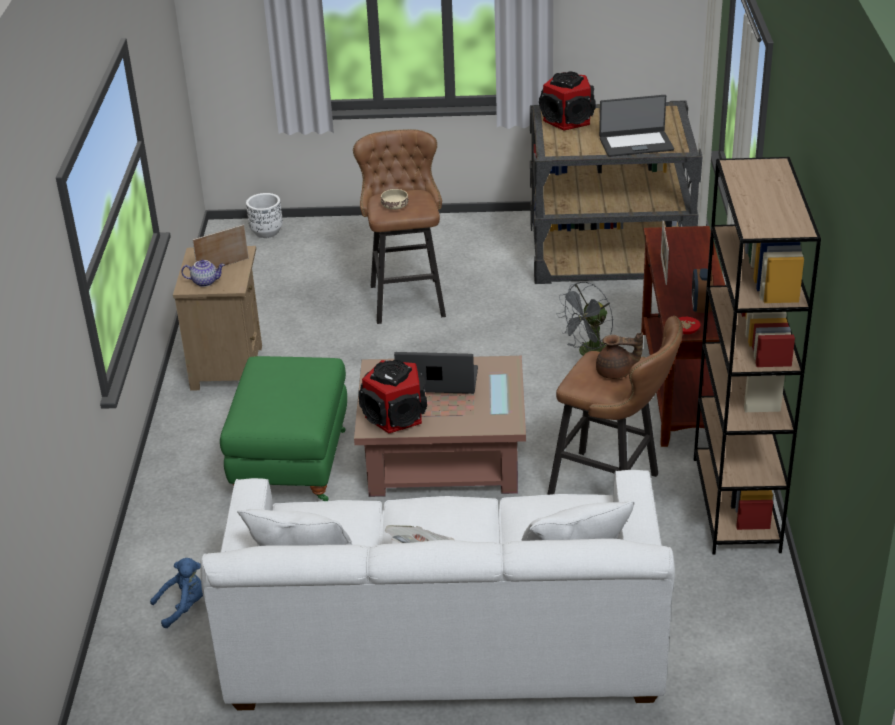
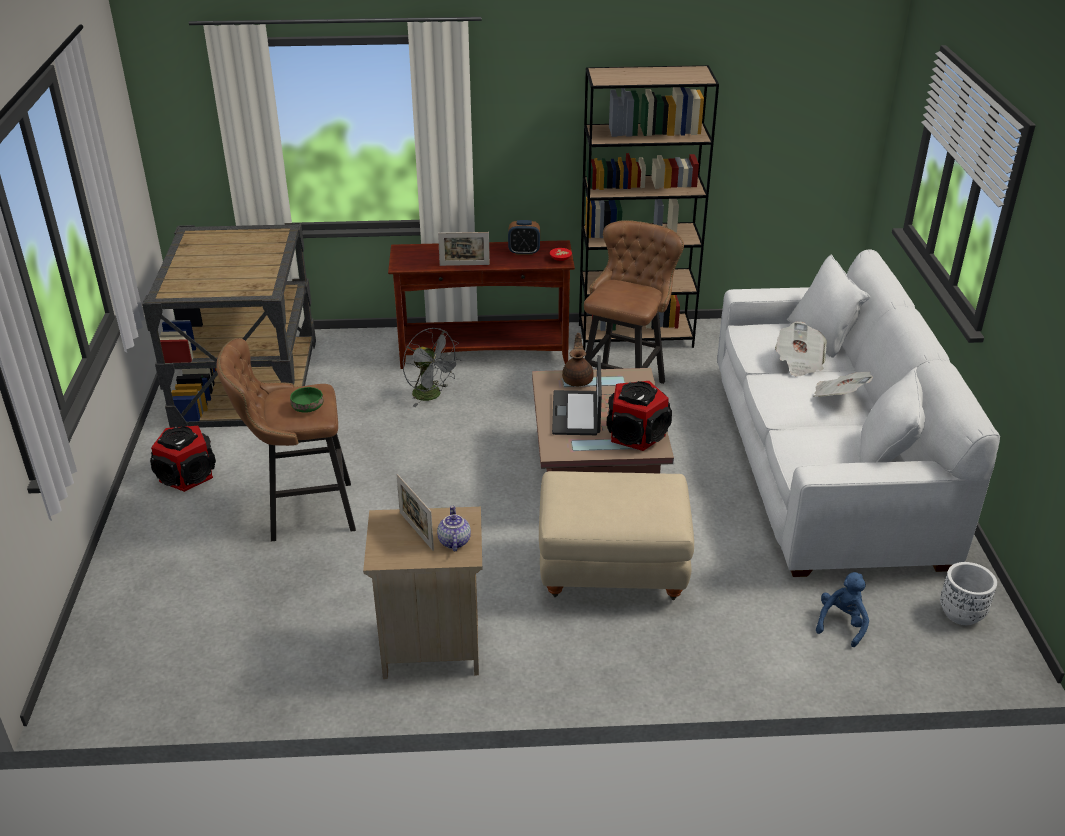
camera: 95 degrees left, 0 degrees up
(184, 606) = (842, 623): blue plush toy -> blue plush toy turned 60 degrees clockwise
(266, 232) = (98, 650): white planter -> white planter (961, 614)
(290, 463) = (611, 573): green ottoman -> beige ottoman
(395, 206) = (308, 407): beige bowl -> green bowl
(503, 531) = (799, 362): none -> newspaper
(568, 120) = (193, 283): speaker -> speaker (188, 475)
(616, 373) = (622, 288): brown teapot -> brown teapot (578, 380)
(636, 144) = (263, 250): laptop -> none

